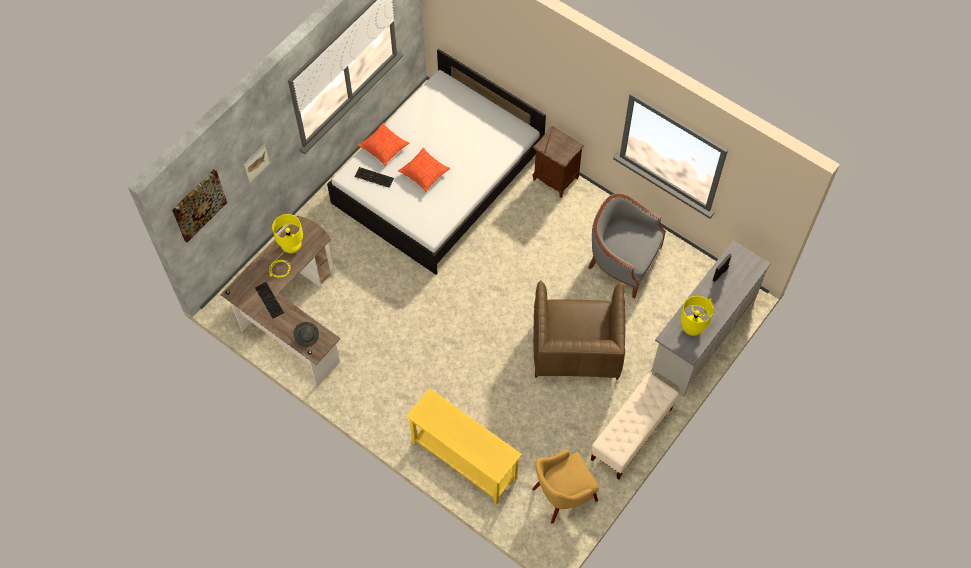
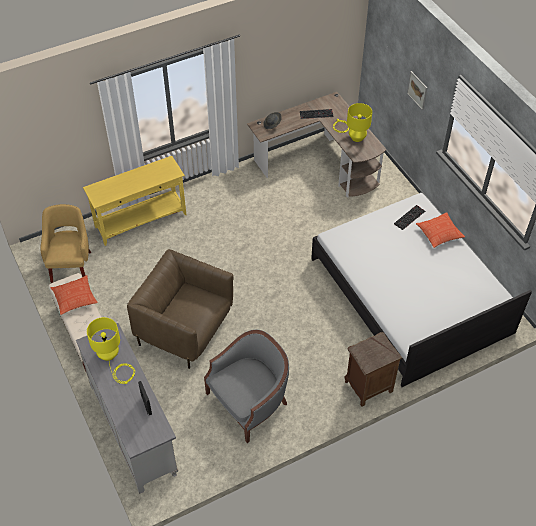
camera: 115 degrees right, 10 degrees down
(198, 205) = (383, 38): picture -> none
(424, 173) = (397, 252): orange pillow -> orange pillow (75, 299)

